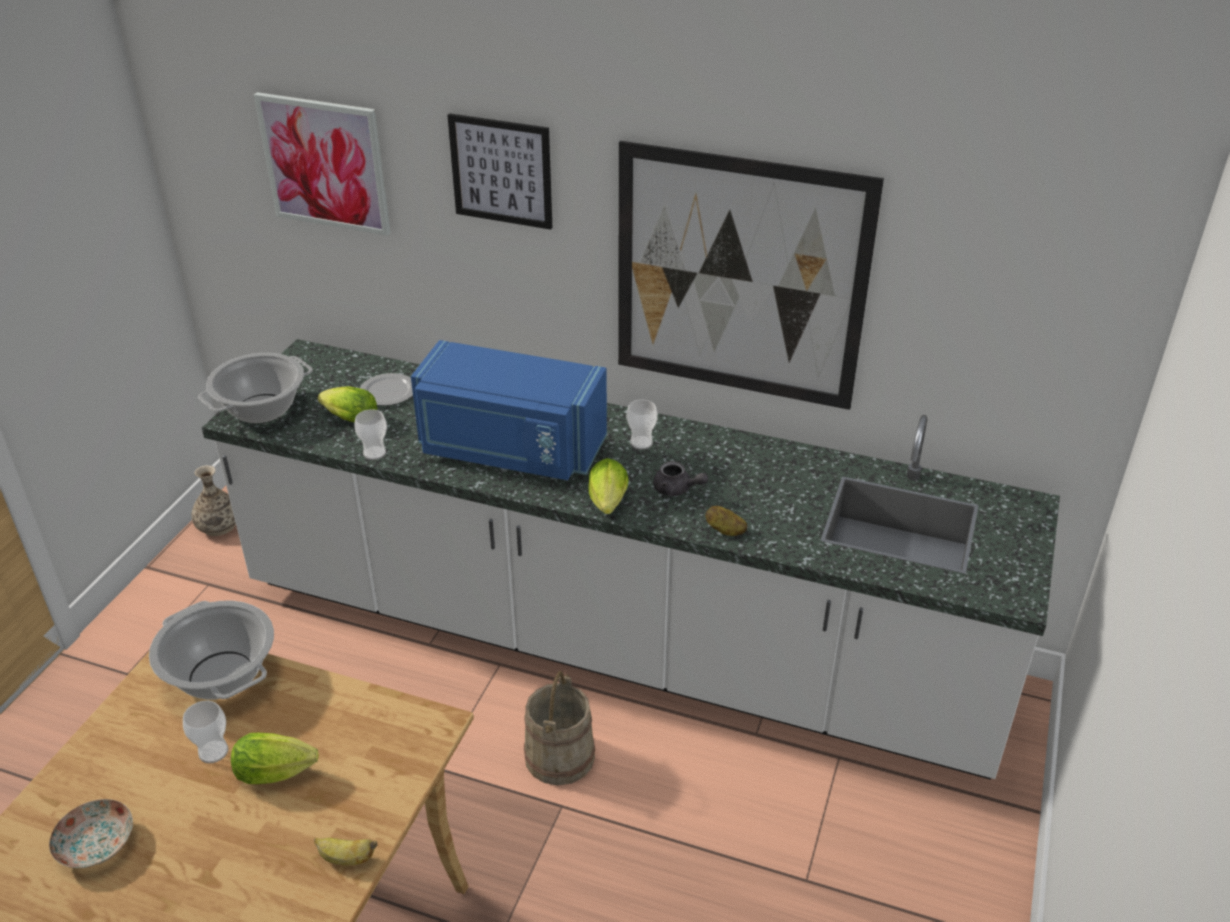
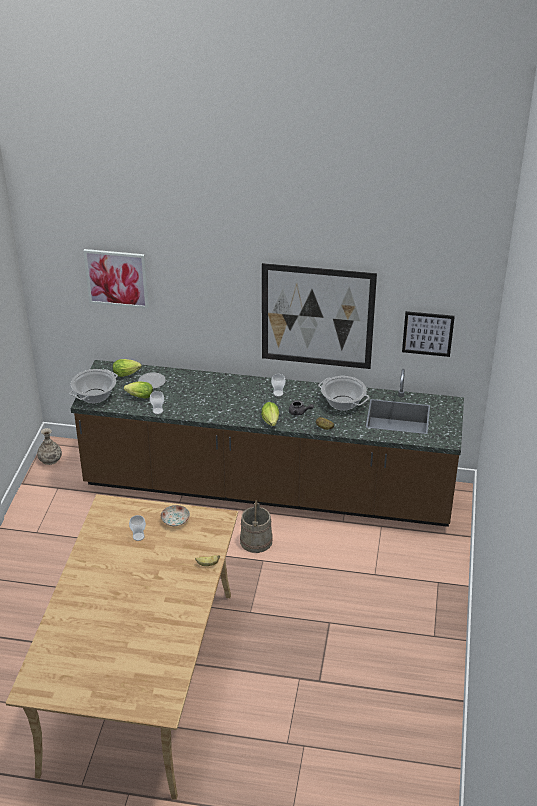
camera: 10 degrees left, 0 degrees up
(96, 844) = (108, 572): plate -> plate (175, 520)
(220, 675) = (127, 510): cooking pot -> cooking pot (342, 403)
(280, 773) = (169, 540): lettuce -> lettuce (127, 374)
(501, 171) = (205, 277): picture -> picture (427, 333)
(510, 450) = (219, 403): blue microwave -> none
(615, 639) = (268, 489): white counter -> brown counter

